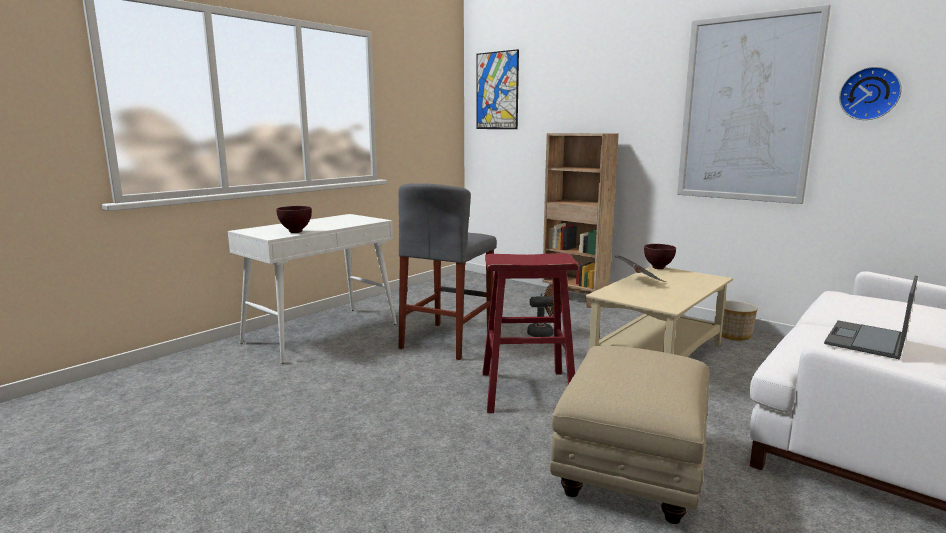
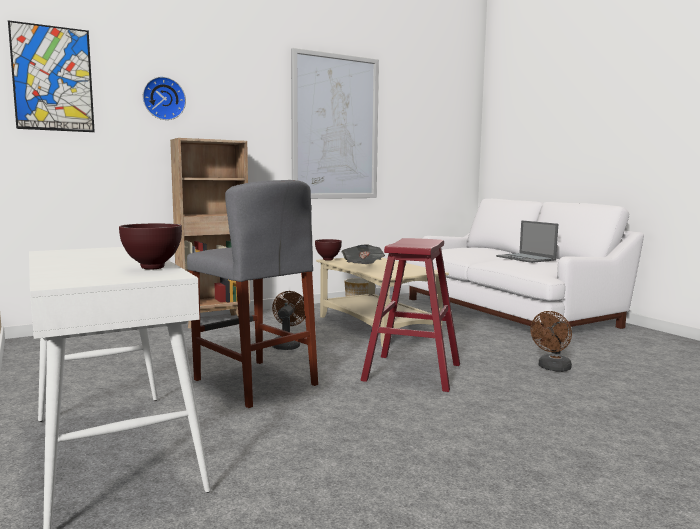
camera: 70 degrees left, 5 degrees down
(631, 472) = (552, 368): beige ottoman -> brown fan
(869, 93) = (400, 123): wall clock -> wall clock (163, 99)

